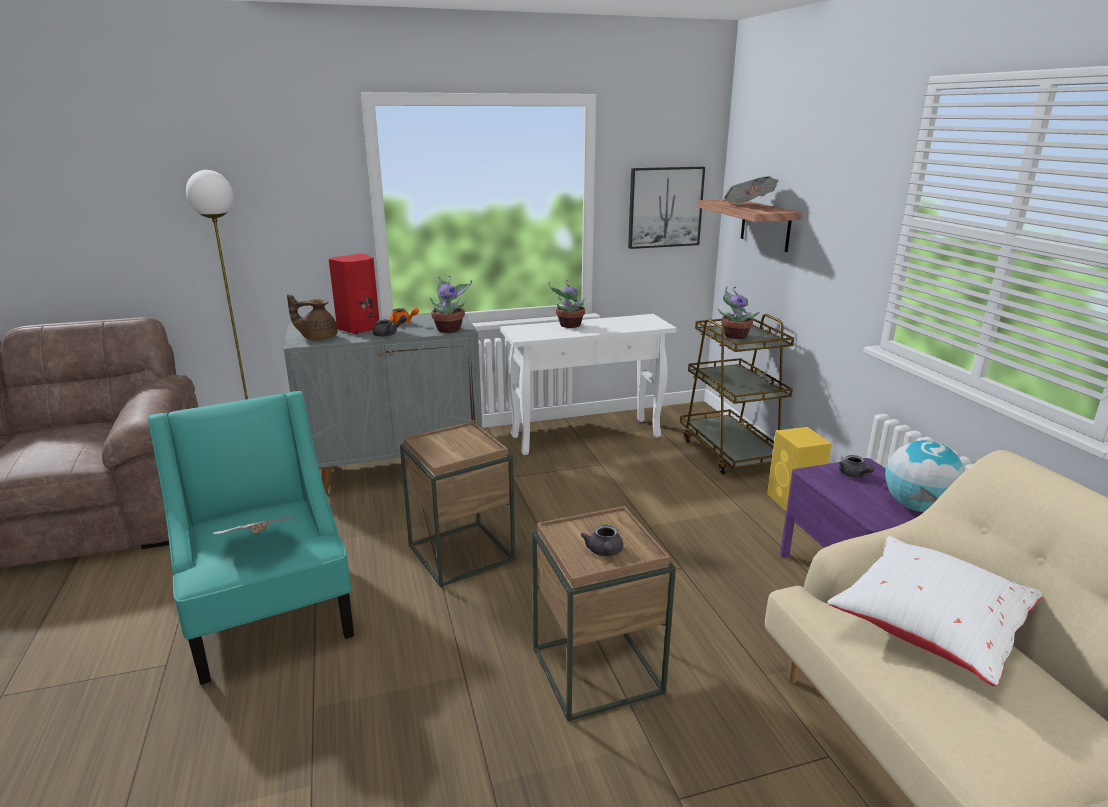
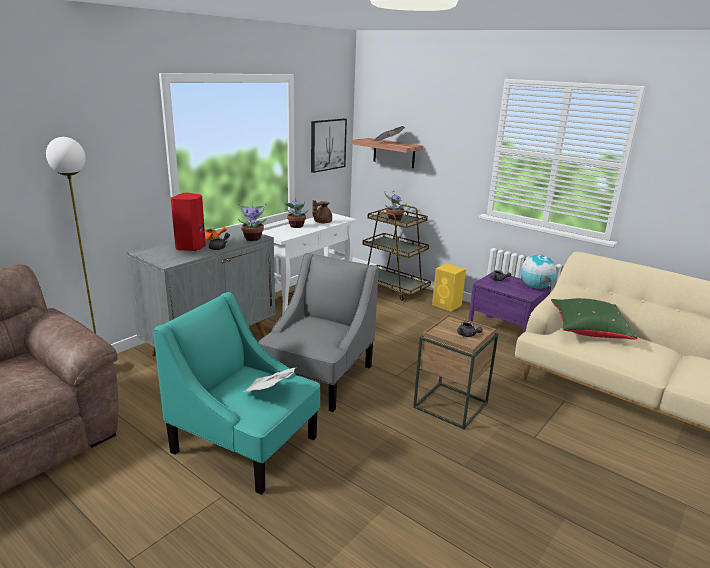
camera: 35 degrees left, 0 degrees up
(318, 338) = (174, 258): brown teapot -> brown teapot (321, 222)
(461, 553) = (319, 378): brown side table -> grey armchair
(928, 627) = (587, 330): white pillow -> green pillow

